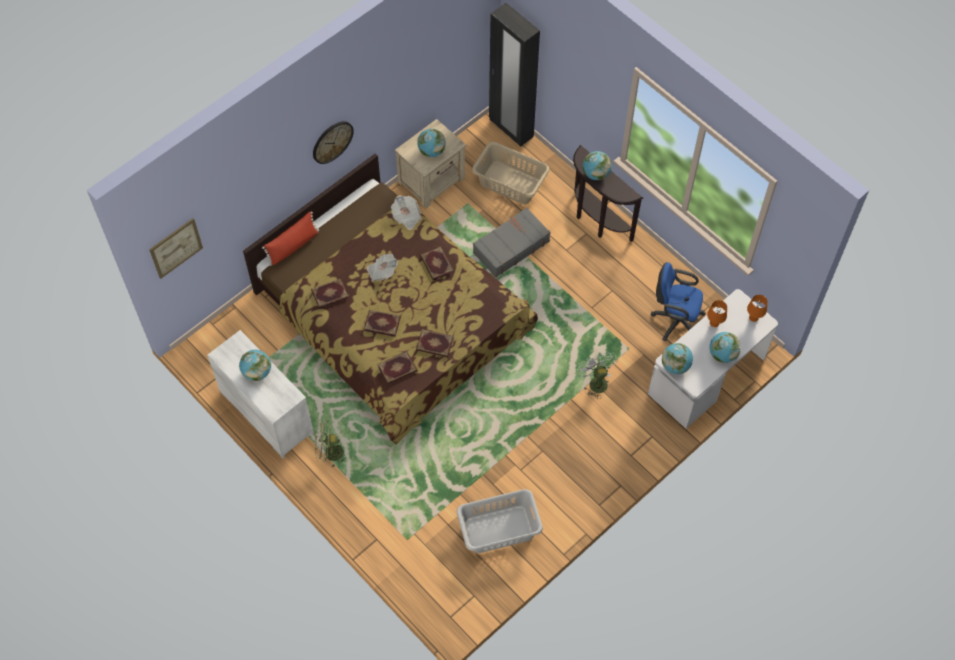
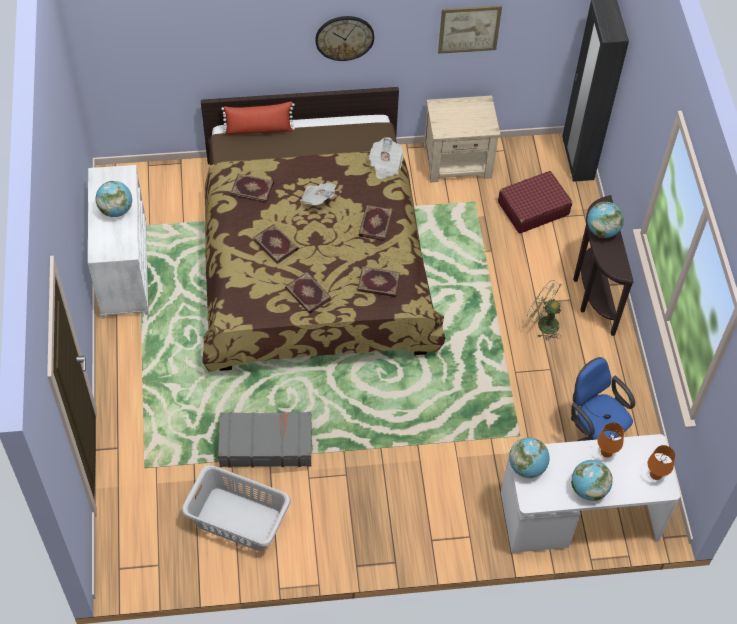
camera: 35 degrees right, 5 degrees down
(176, 248) = (116, 42): picture -> picture (469, 29)
(329, 453) = (146, 342): green fan -> green fan (543, 323)
(397, 369) = (252, 294): book -> book (378, 284)
(431, 151) = (461, 121): globe -> none
(510, 183) = (533, 208): beige laundry basket -> red suitcase
(510, 247) = (482, 266): grey suitcase -> grey suitcase (265, 444)
(595, 381) = (457, 444): white fan -> none

